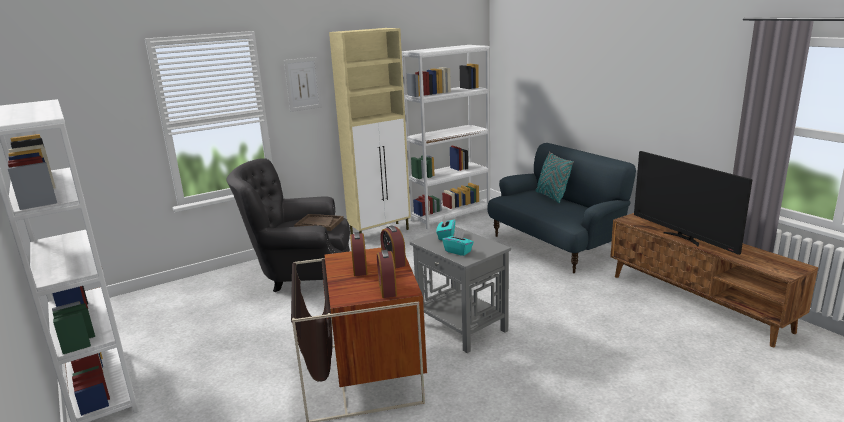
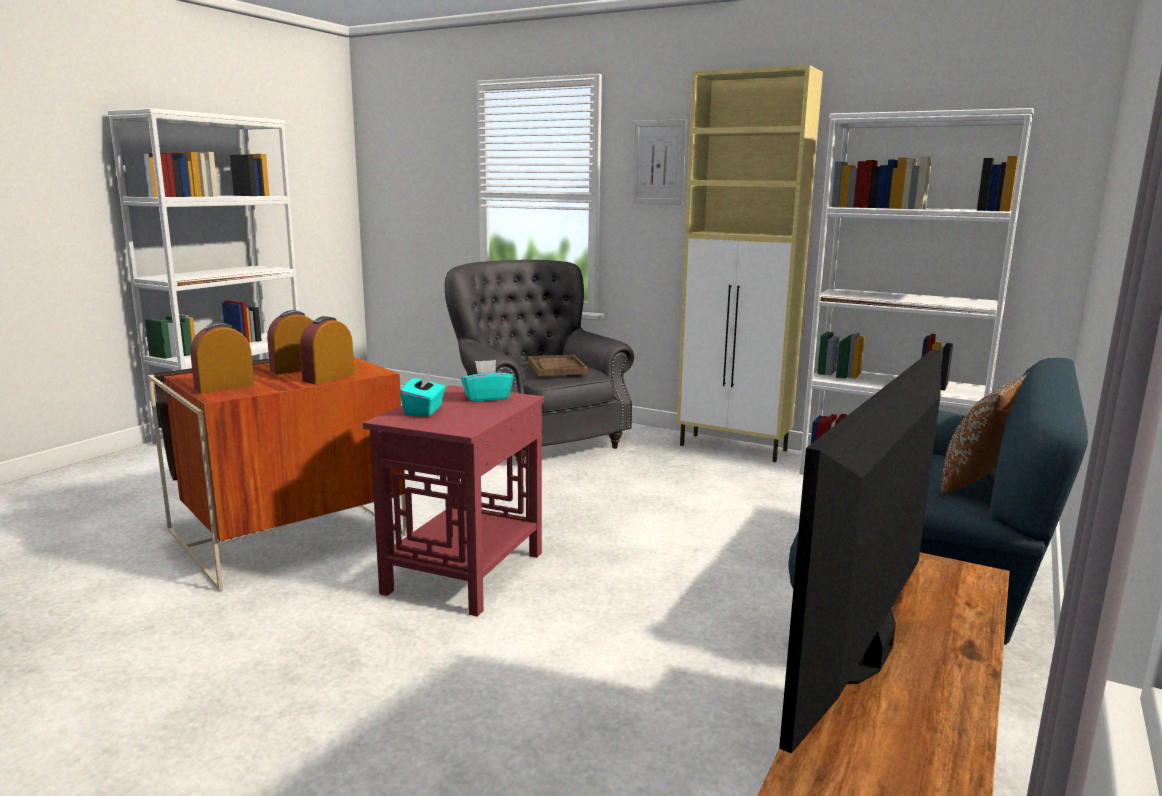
camera: 60 degrees right, 5 degrees down
(461, 327) = (463, 572): grey side table -> red side table
(552, 196) = (975, 484): turquoise pillow -> brown pillow

